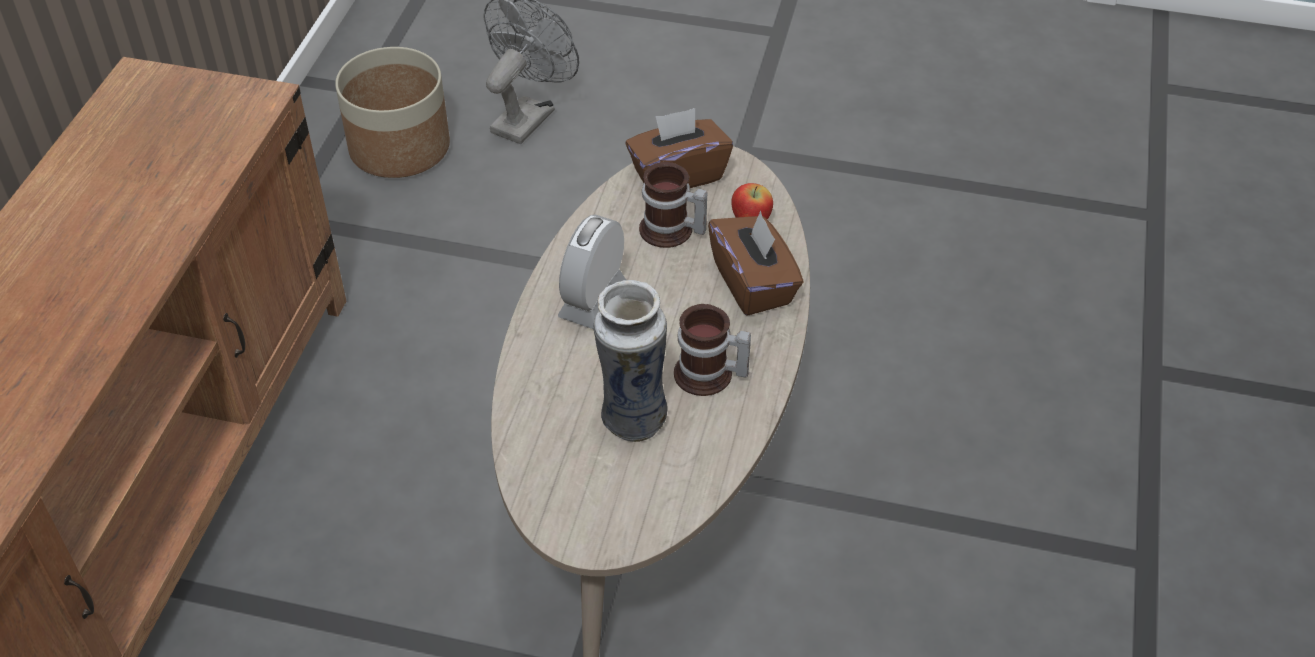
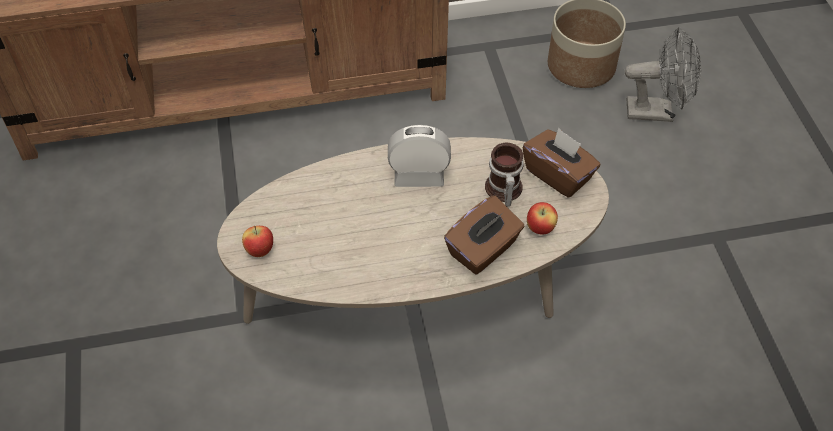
camera: 65 degrees right, 5 degrees up
(618, 516) = (260, 251): none -> apple
(632, 418) = (336, 230): vase -> none
(708, 377) = (389, 255): mug -> none

